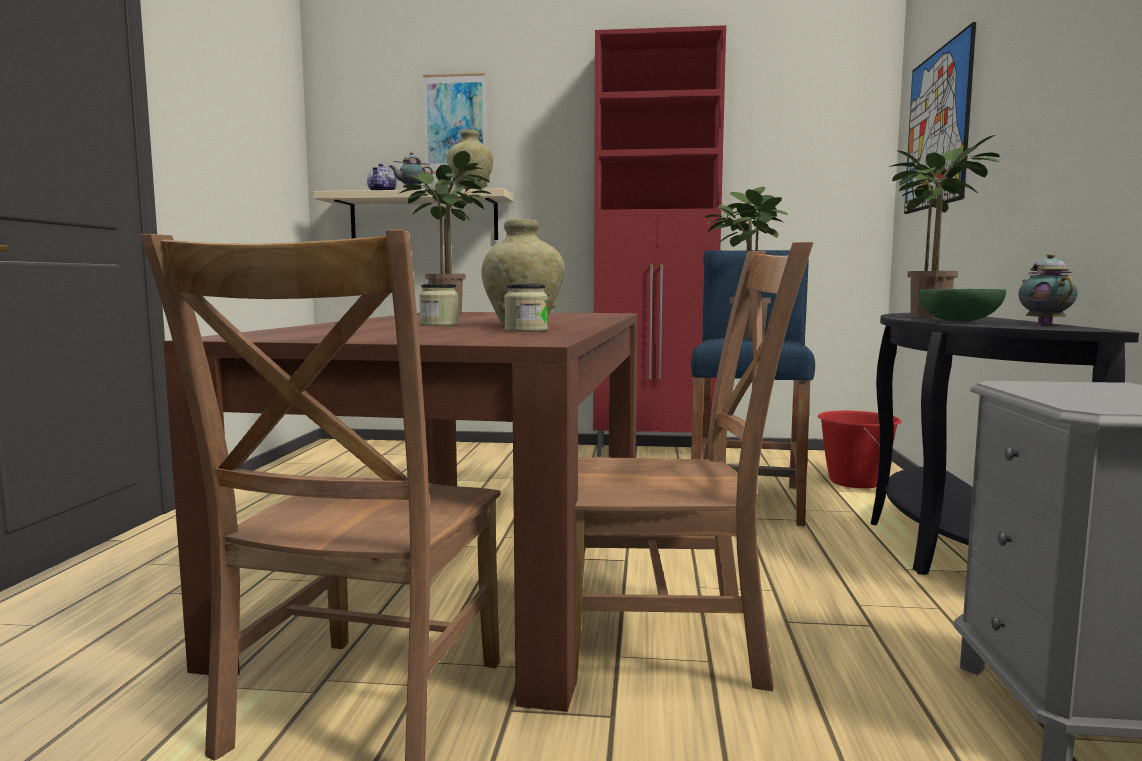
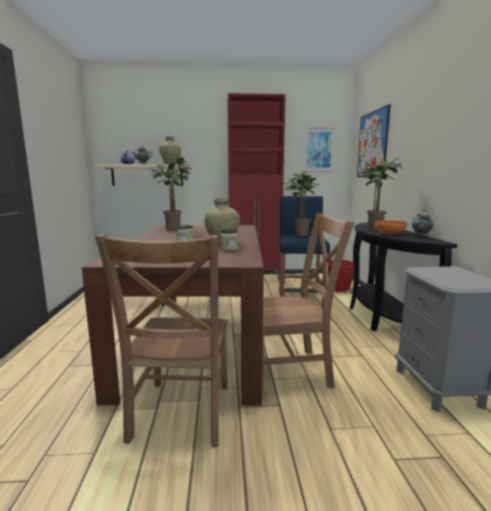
camera: 10 degrees left, 5 degrees up
(455, 124) = (161, 132): picture -> picture (318, 150)
(960, 321) = (389, 234): green bowl -> orange bowl

